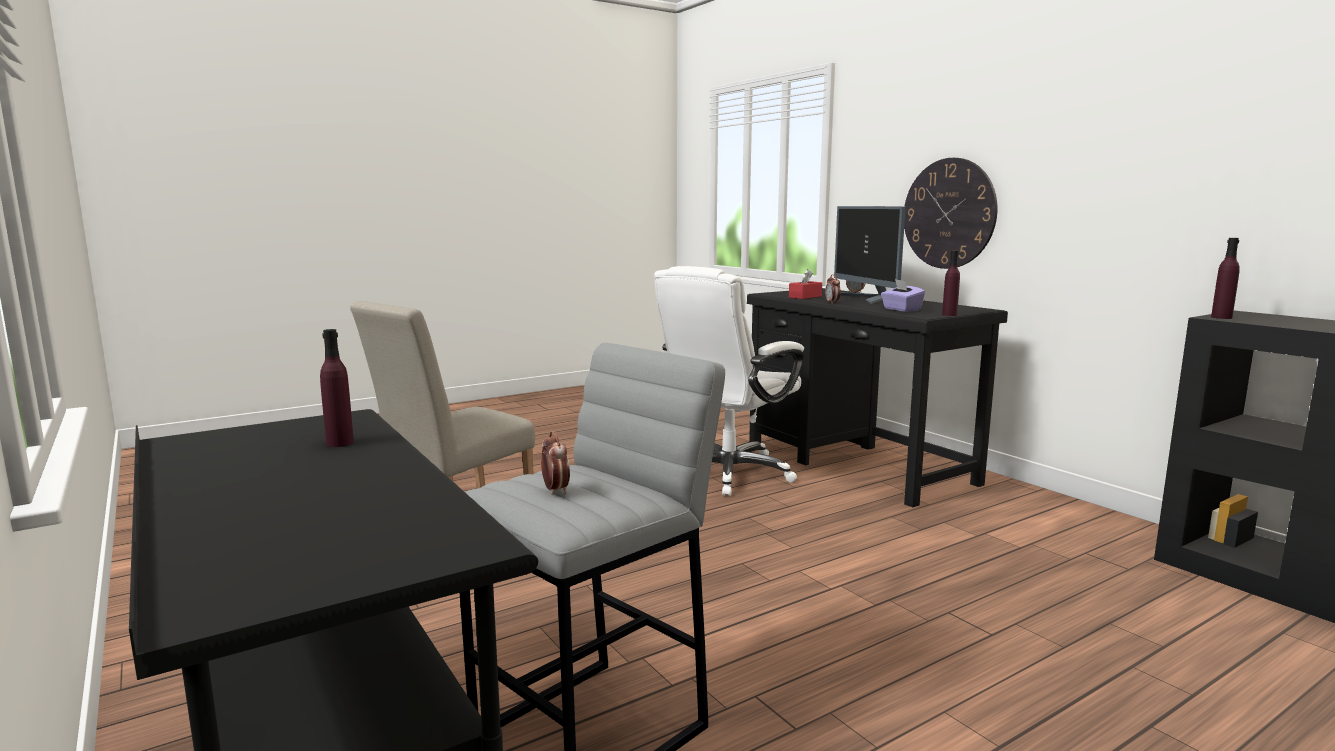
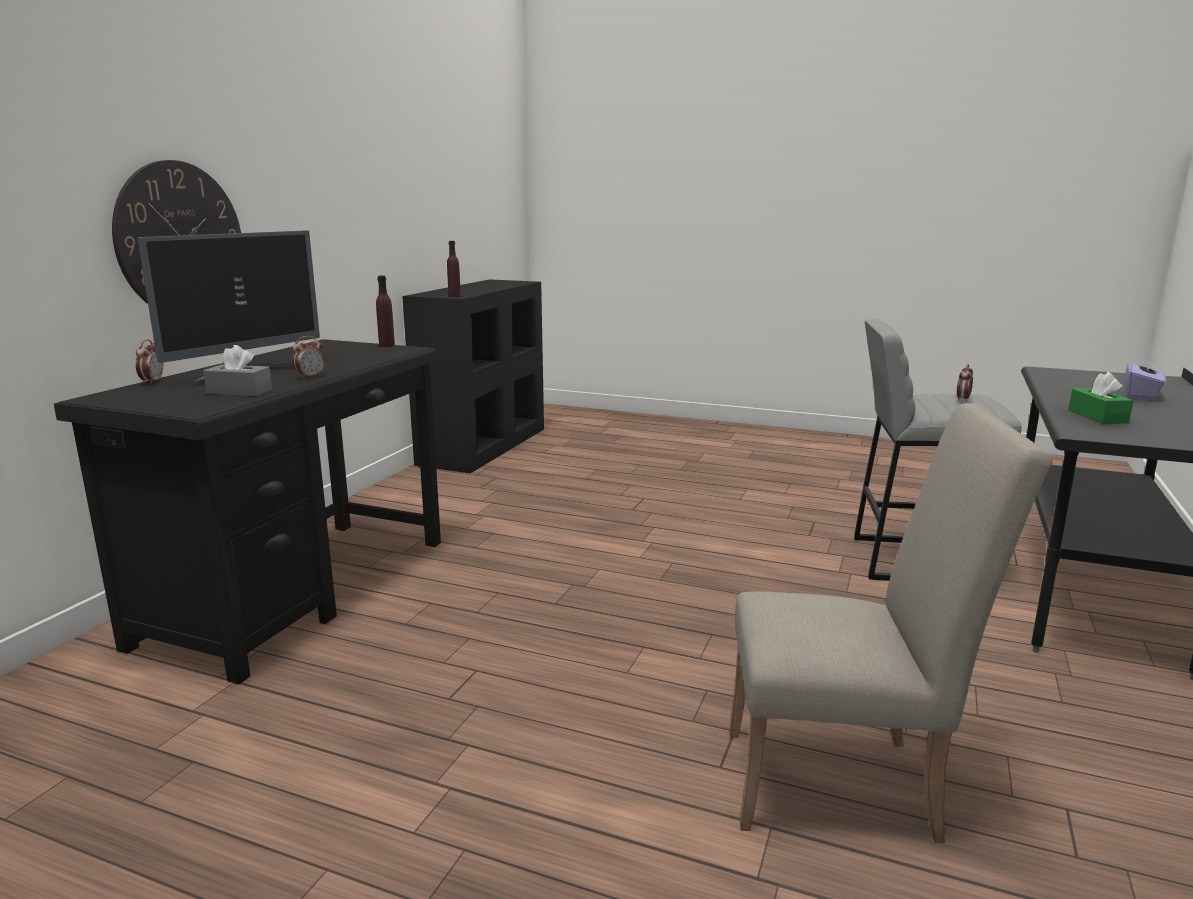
camera: 125 degrees left, 5 degrees up
(340, 443) = (1097, 416): purple bottle -> green tissue box
(728, 473) = (413, 656): white office chair -> none
(805, 297) = (239, 391): red tissue box -> grey tissue box
(901, 309) = (359, 356): purple tissue box -> purple tissue box (1141, 395)

